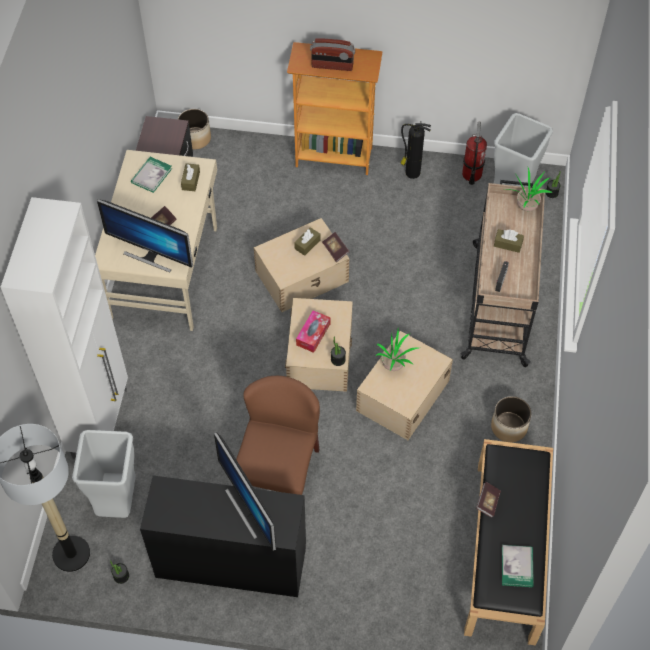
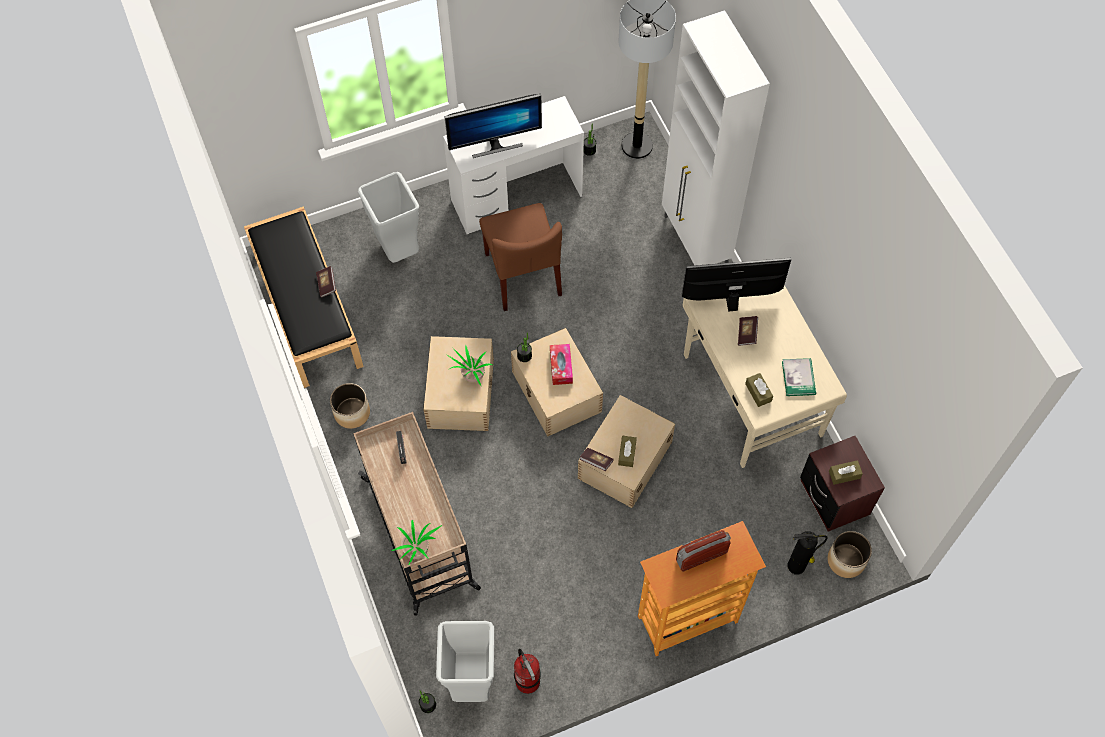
camera: 150 degrees right, 5 degrees up
(118, 502) = (632, 194): grey trash can -> grey trash can (397, 249)
(230, 562) = (516, 197): black desk -> white desk
(249, 509) = (495, 144): monitor -> monitor turned 135 degrees clockwise
(411, 172) = (593, 646): fire extinguisher -> fire extinguisher (797, 566)
(508, 244) = (414, 495): brown tissue box -> brown tissue box (844, 475)
(517, 566) = (281, 249): book -> none

